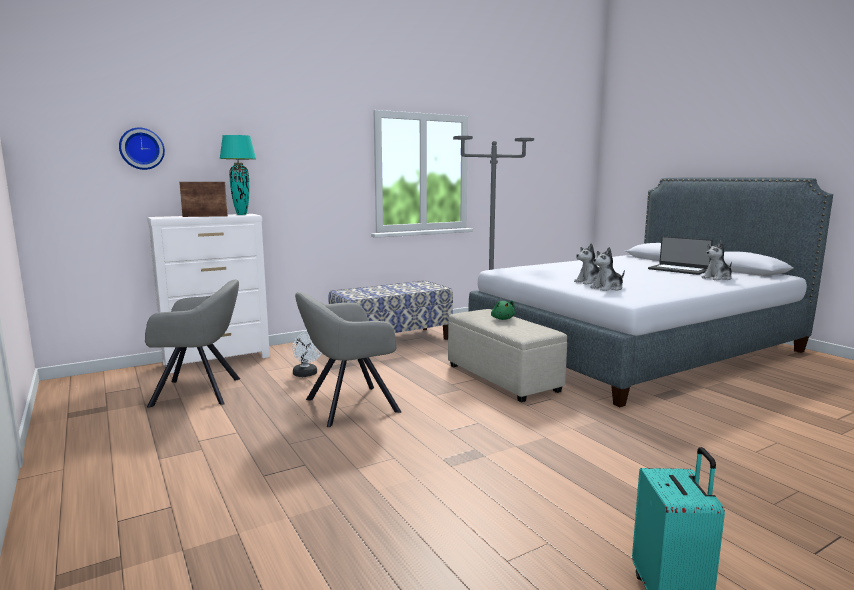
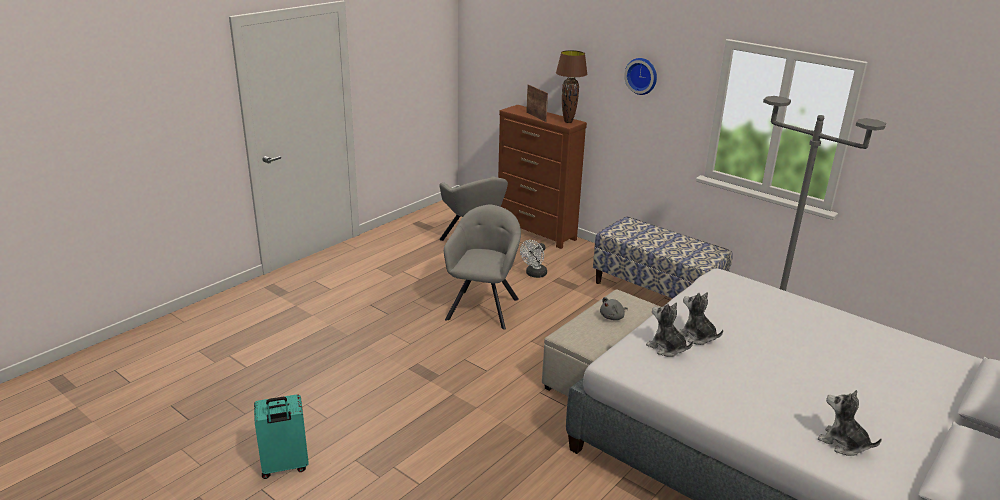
camera: 70 degrees right, 15 degrees up
(141, 148) = (524, 50): wall clock -> wall clock (642, 75)
(218, 360) = (536, 232): white dresser -> brown dresser
(241, 214) = (568, 121): turquoise table lamp -> brown table lamp
(348, 406) = (483, 307): grey armchair -> grey armchair turned 60 degrees clockwise
(502, 319) = (613, 317): green plush toy -> grey plush toy
(678, 270) = (883, 411): laptop -> none

